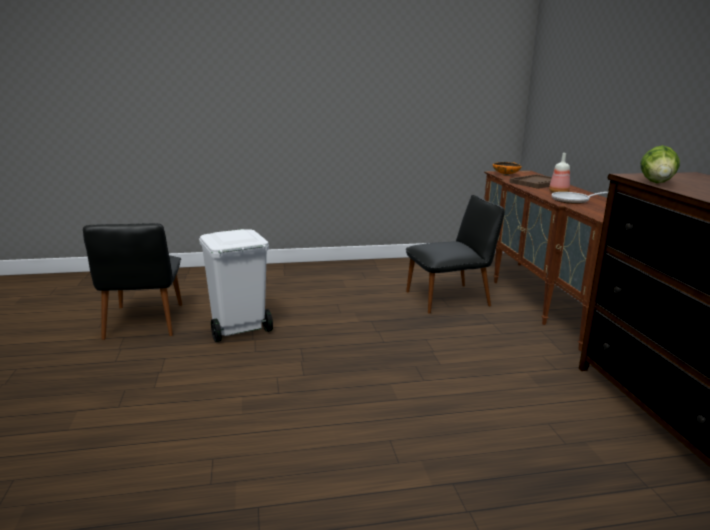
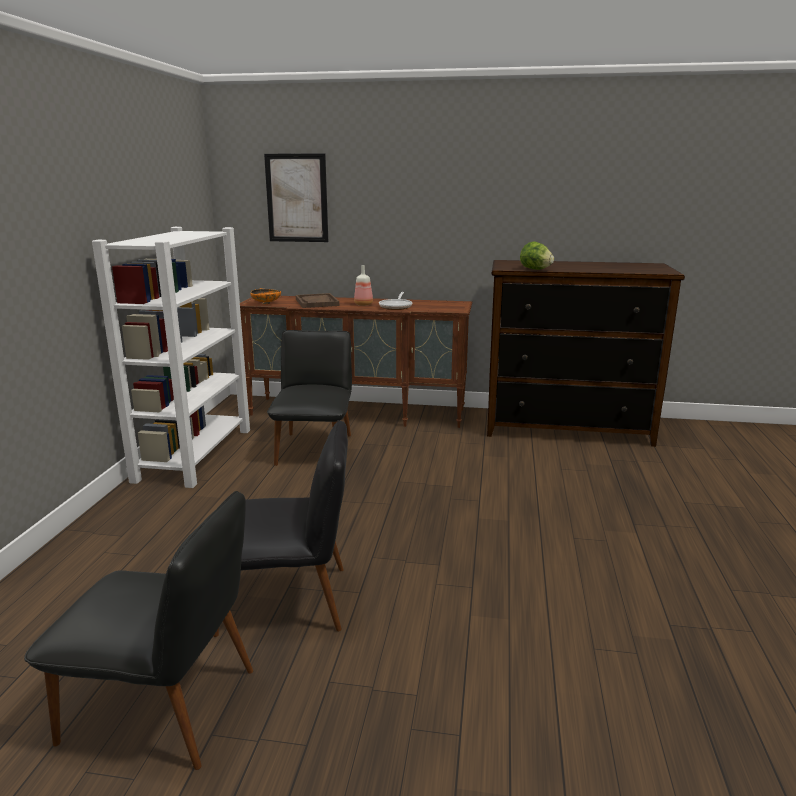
camera: 70 degrees left, 0 degrees up
(238, 330) = (283, 600): white trash can -> black chair
(397, 267) = (195, 454): none -> white bookcase
(569, 84) = (297, 198): none -> picture

